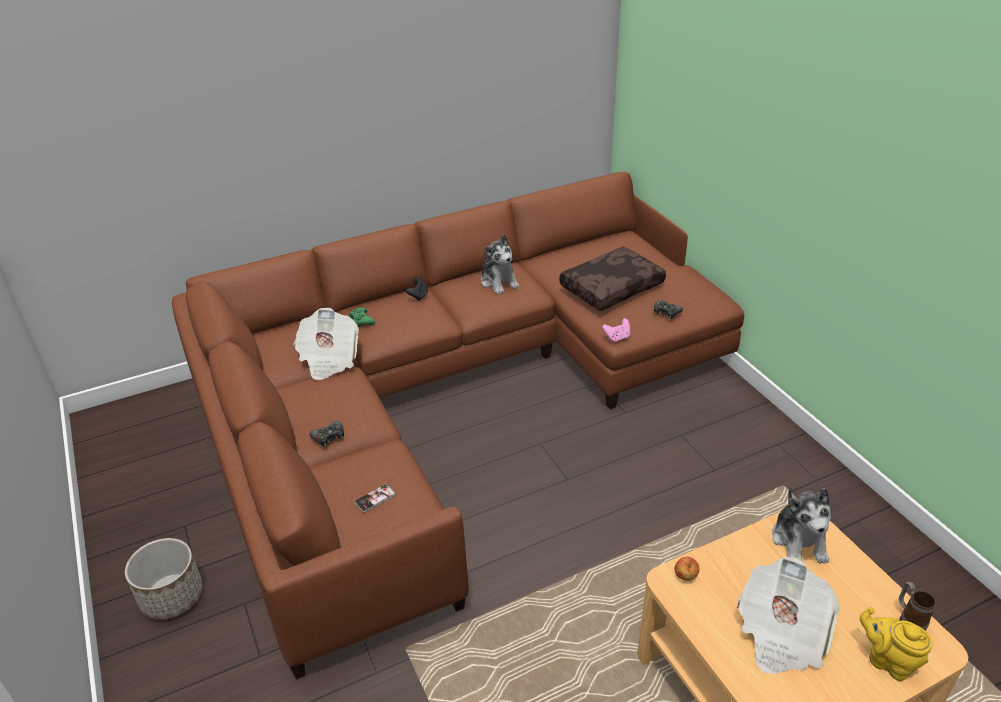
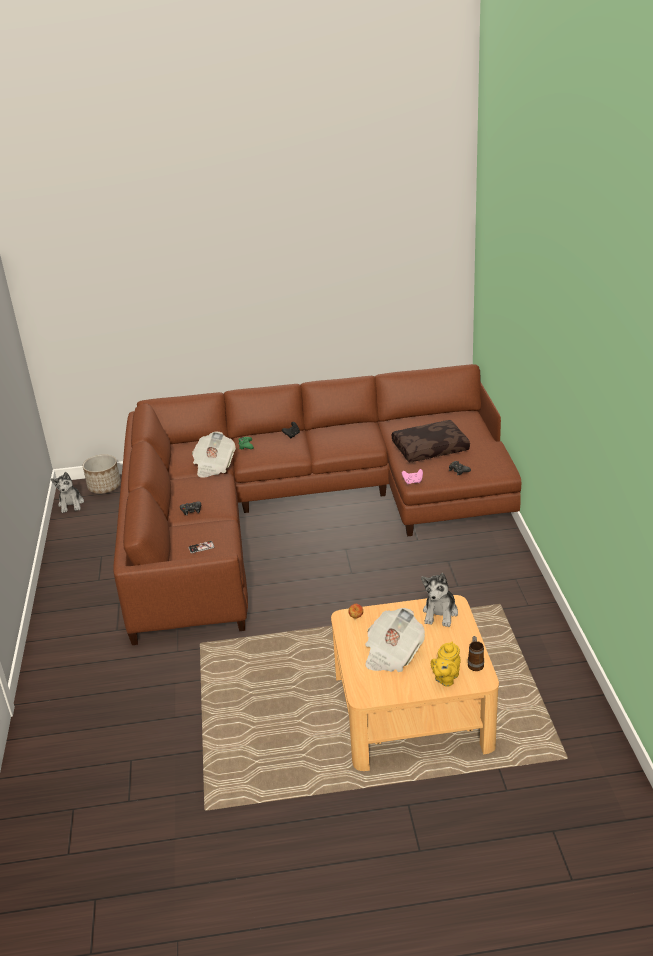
camera: 20 degrees right, 5 degrees down
(172, 596) = (81, 591): planter -> planter (105, 486)
(499, 282) = (352, 433): plush toy -> plush toy (71, 504)
(887, 661) = (445, 678): yellow teapot -> yellow teapot turned 120 degrees counterclockwise

